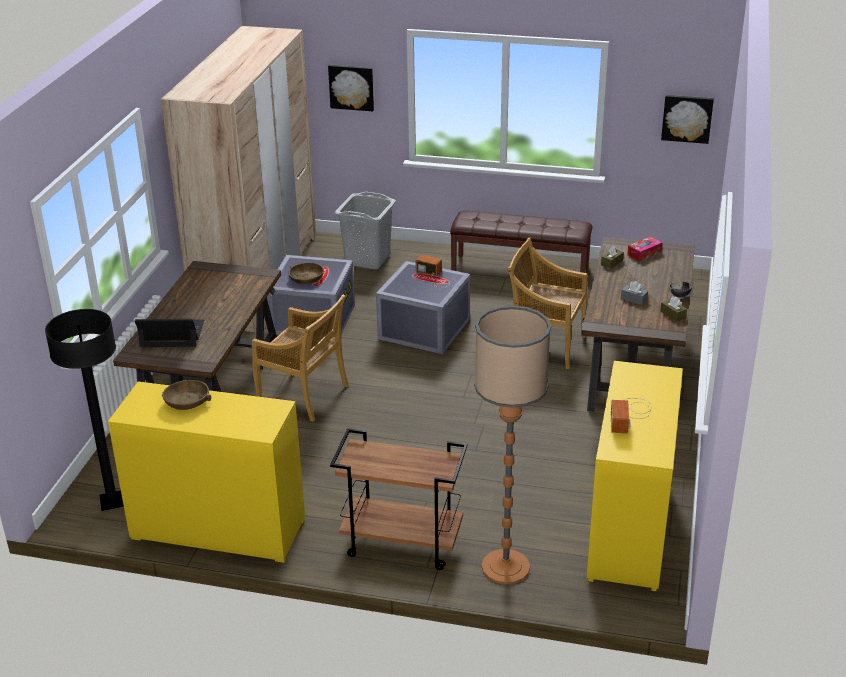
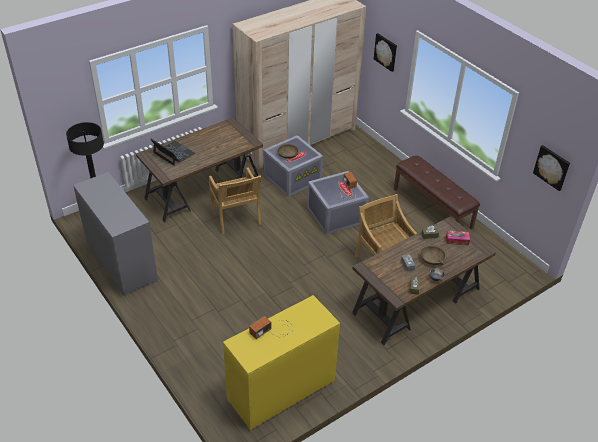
camera: 40 degrees right, 10 degrees up
(187, 401) = (111, 194): brown bowl -> brown bowl (432, 258)
(218, 529) = (121, 262): yellow dresser -> grey dresser
(368, 259) = (362, 157): grey laundry basket -> none
(400, 544) = (178, 321): brown cart -> none
(505, 567) = (203, 366): floor lamp -> none

